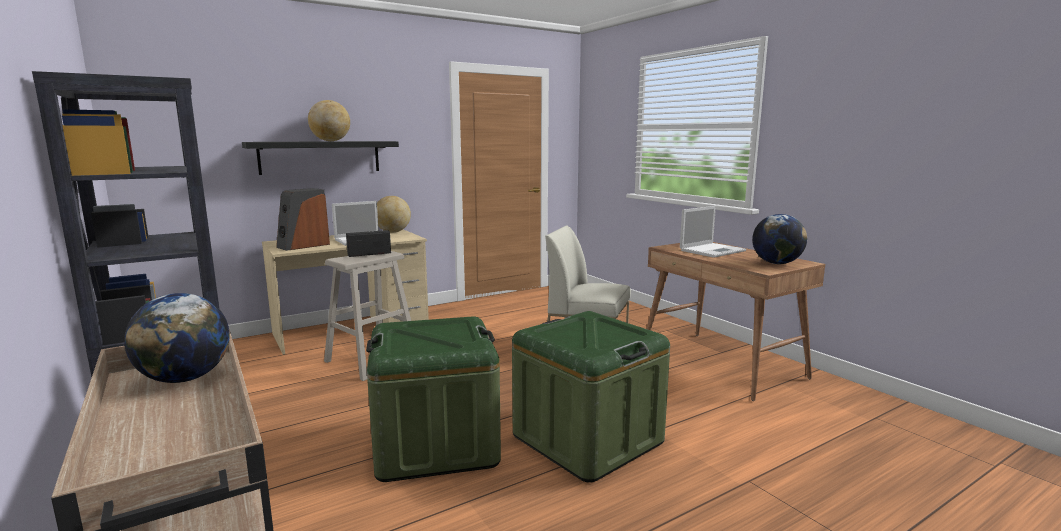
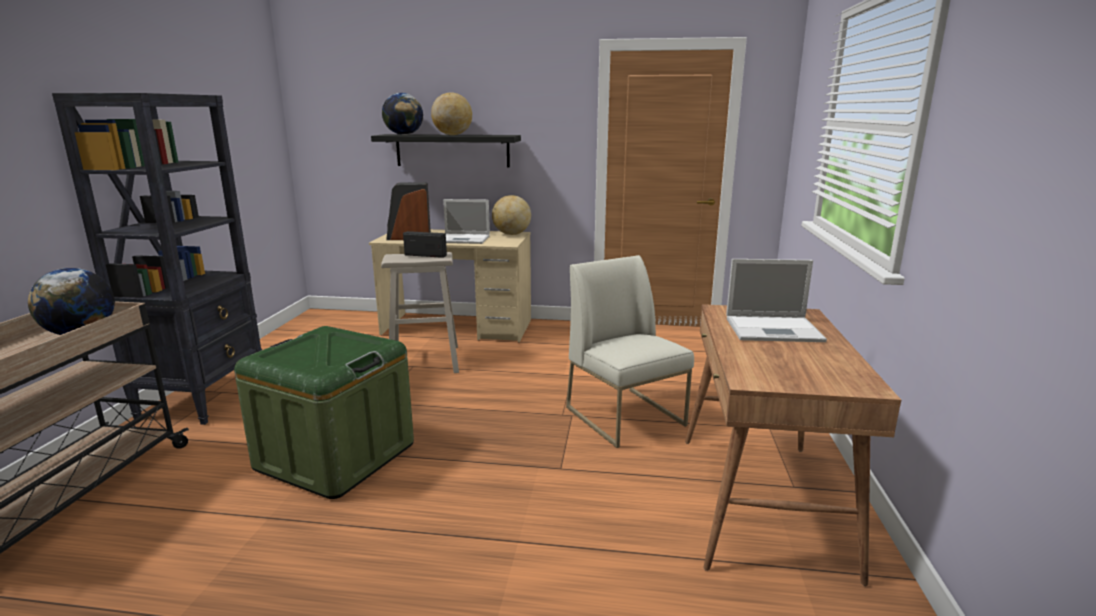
camera: 40 degrees right, 5 degrees up
(587, 439) = (444, 514): green storage box -> none
(776, 263) = (809, 374): globe -> globe (404, 134)

